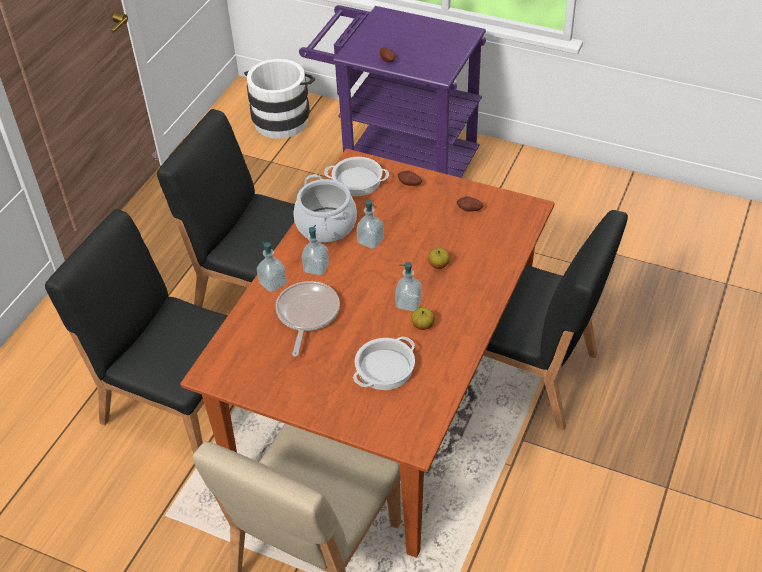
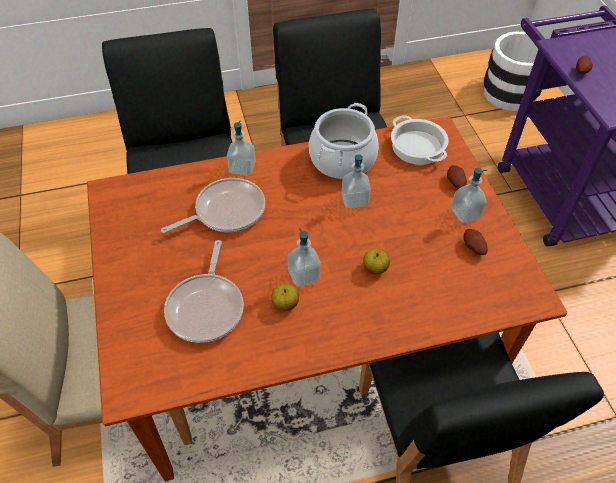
camera: 50 degrees right, 5 degrees up
(316, 268) = (286, 184): soap dispenser -> soap dispenser (465, 213)
(384, 368) = (207, 307): cooking pot -> frying pan

